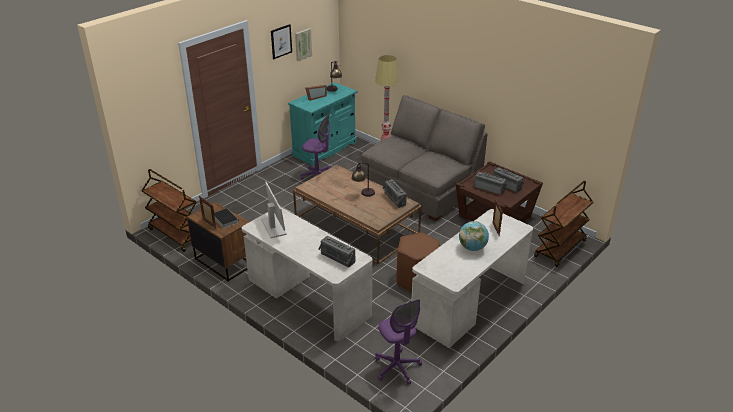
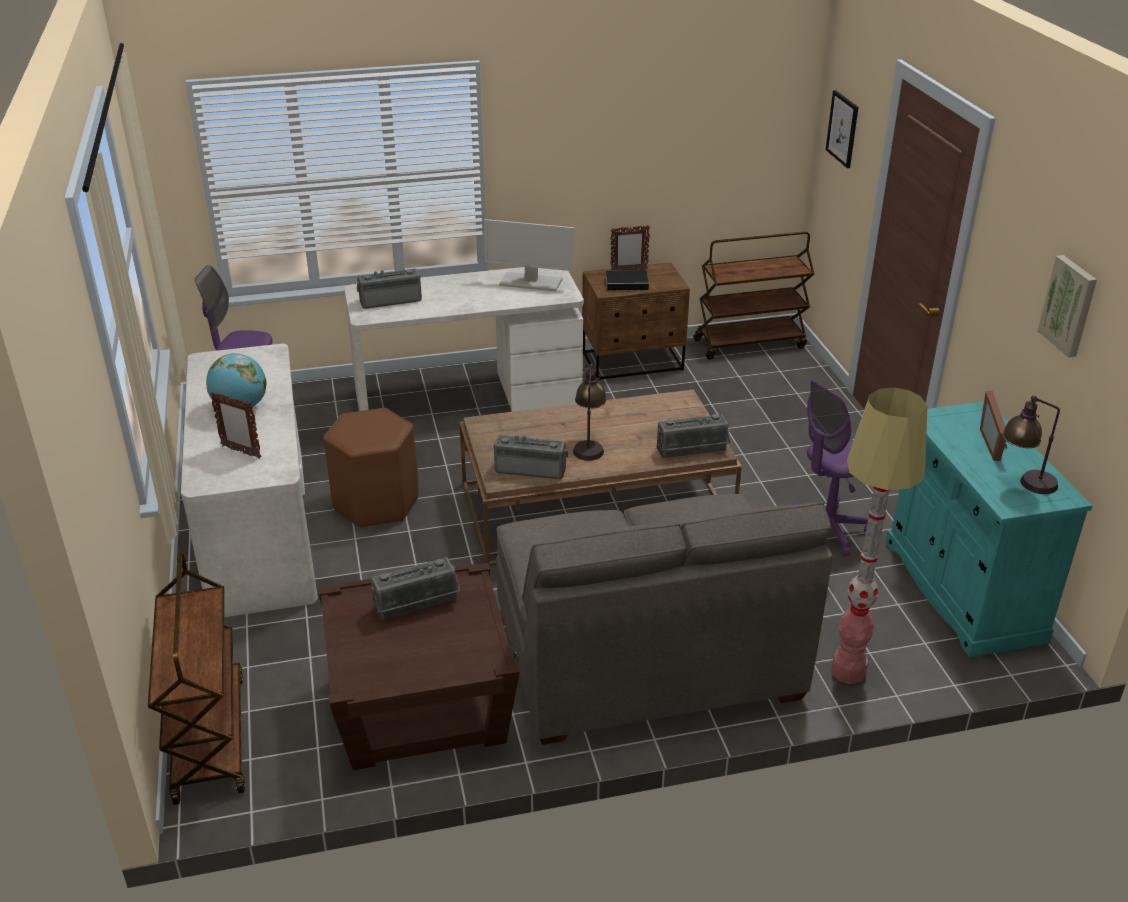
camera: 125 degrees right, 0 degrees up
(281, 41) = (1031, 241): picture -> picture (842, 129)
(507, 185) = (396, 642): radio -> radio (692, 452)

